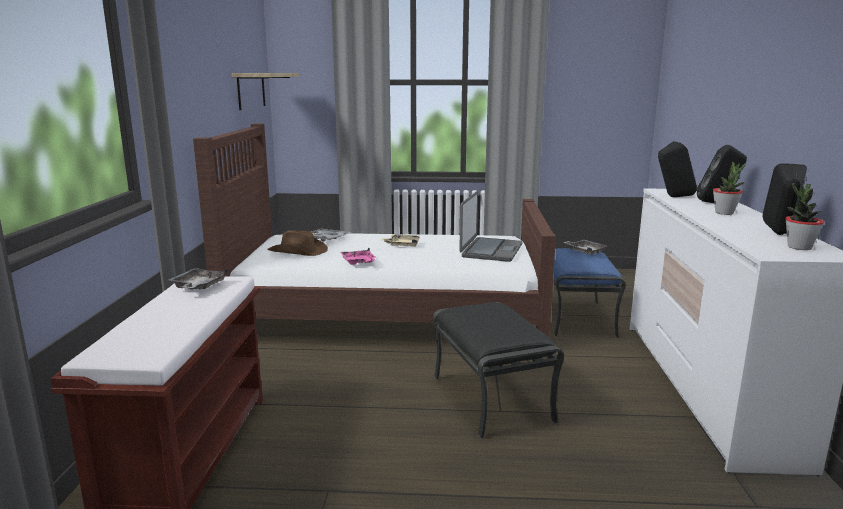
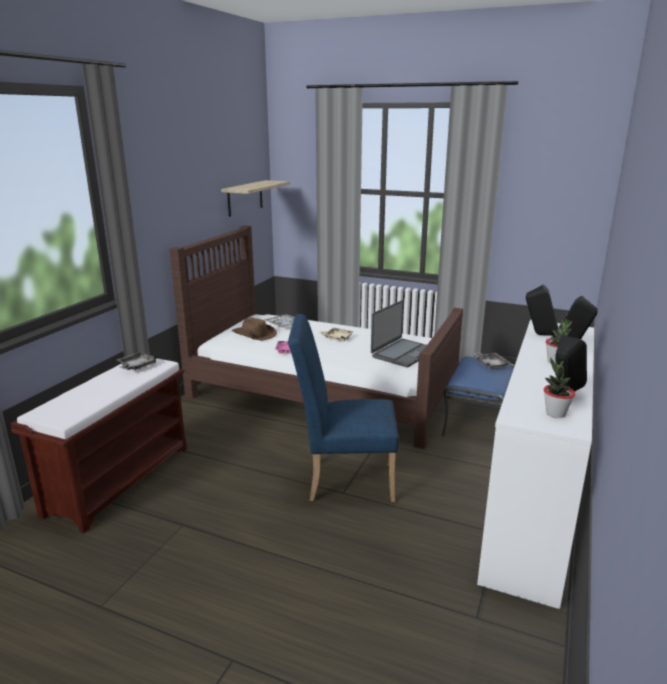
camera: 20 degrees right, 5 degrees up
(489, 398) = (343, 480): black ottoman -> blue chair

